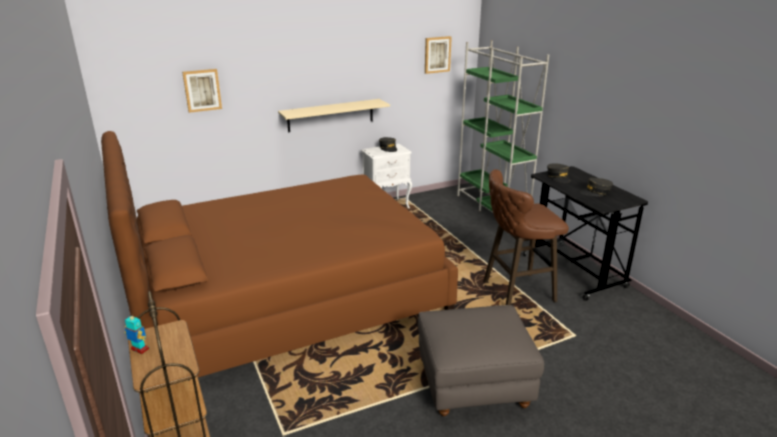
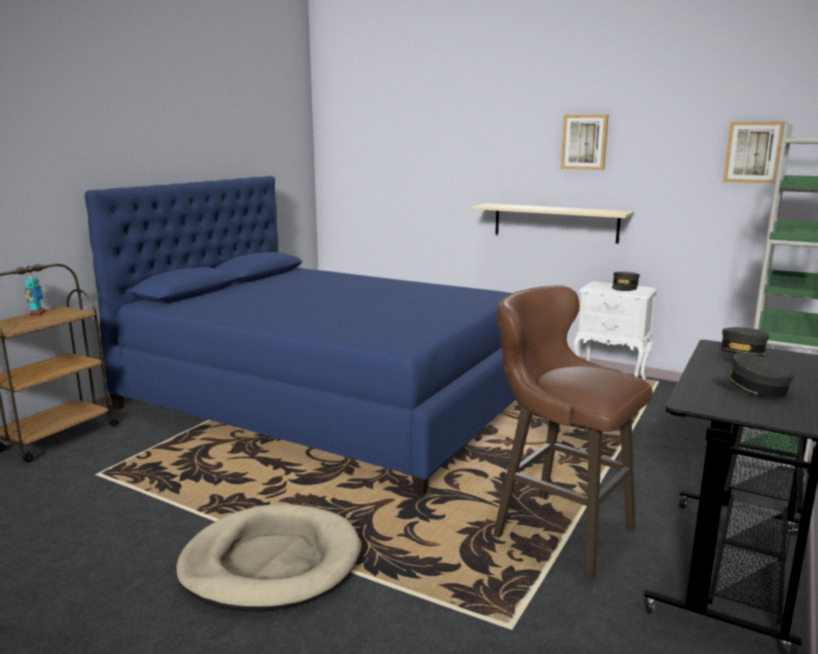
camera: 55 degrees right, 10 degrees down
(202, 90) = (408, 164): picture -> picture (584, 142)
(287, 299) = (328, 400): brown bed -> blue bed
(473, 385) = (271, 563): grey ottoman -> beige dog bed

